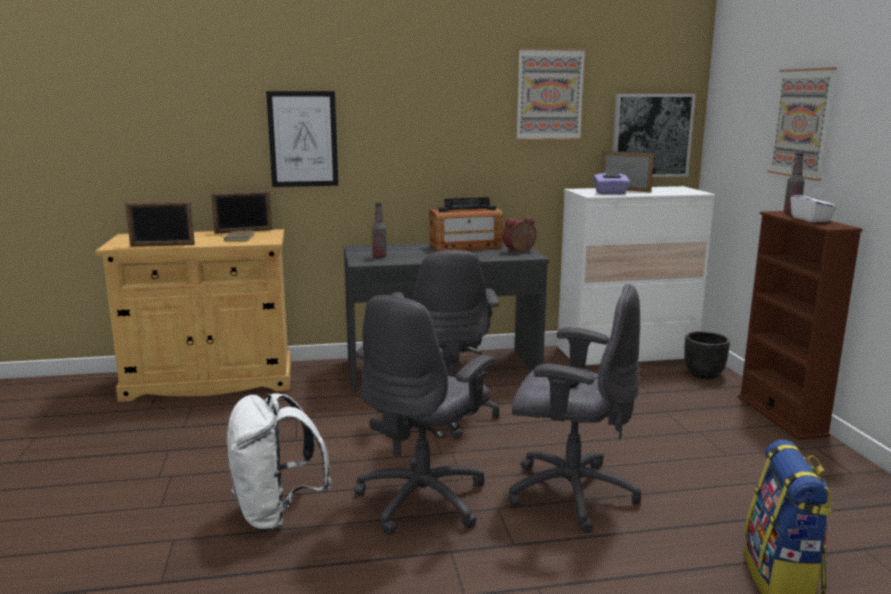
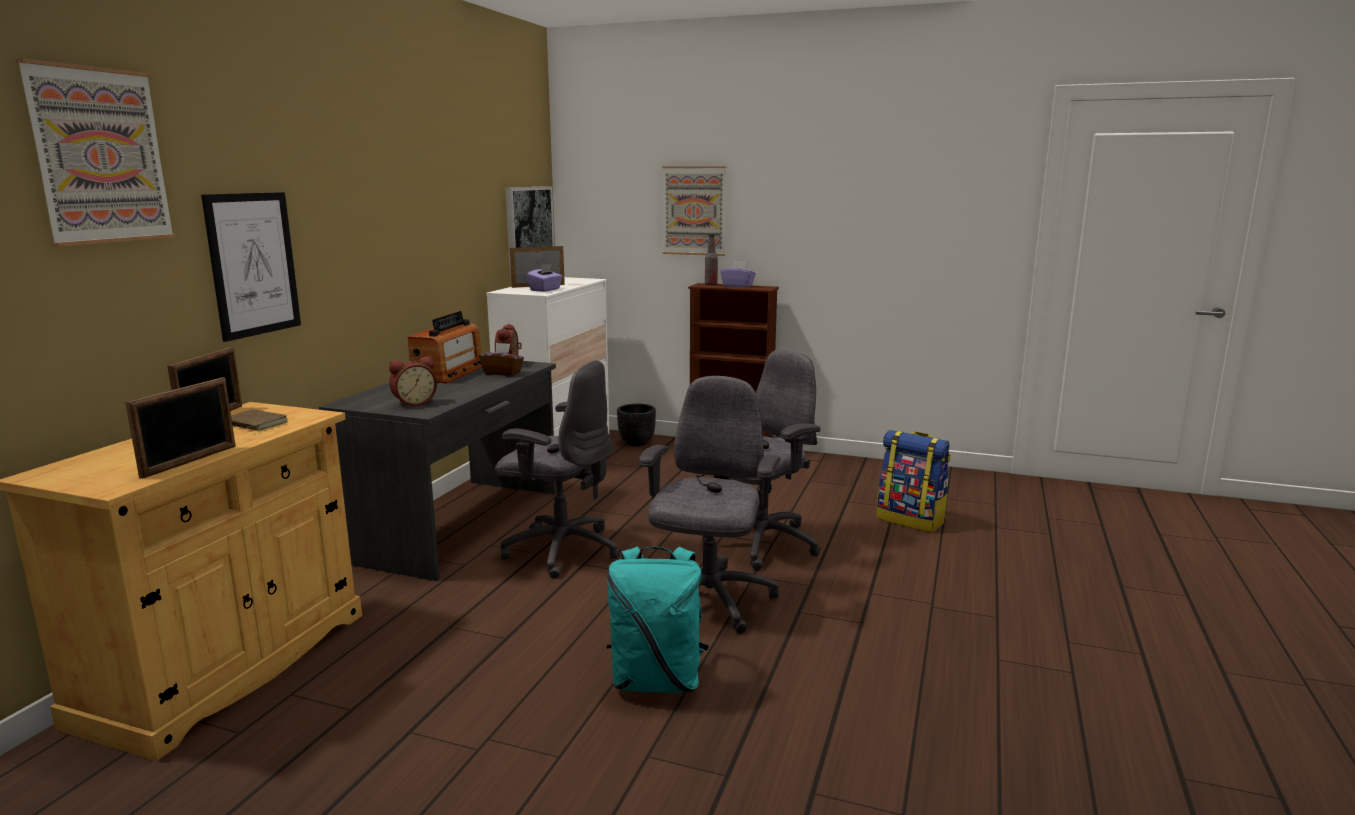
camera: 60 degrees left, 0 degrees up
(276, 513) = (657, 681): white backpack -> turquoise backpack
(379, 256) = (414, 403): bottle -> alarm clock
(424, 499) = (708, 601): grey office chair -> grey office chair turned 135 degrees counterclockwise
(491, 255) = (502, 373): none -> brown tissue box
(549, 95) = (464, 190): picture -> picture (99, 156)
(811, 219) = (738, 286): white tissue box -> purple tissue box

